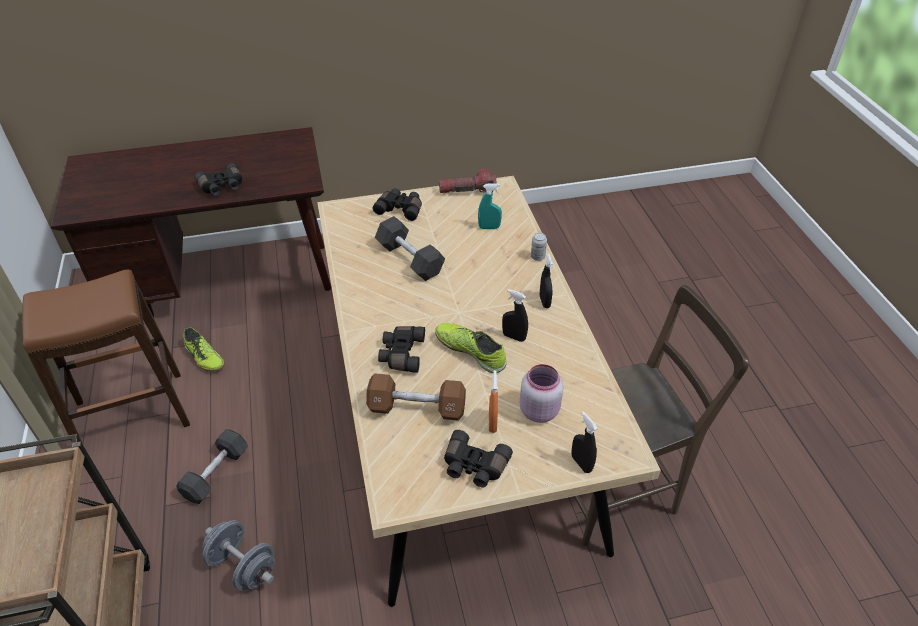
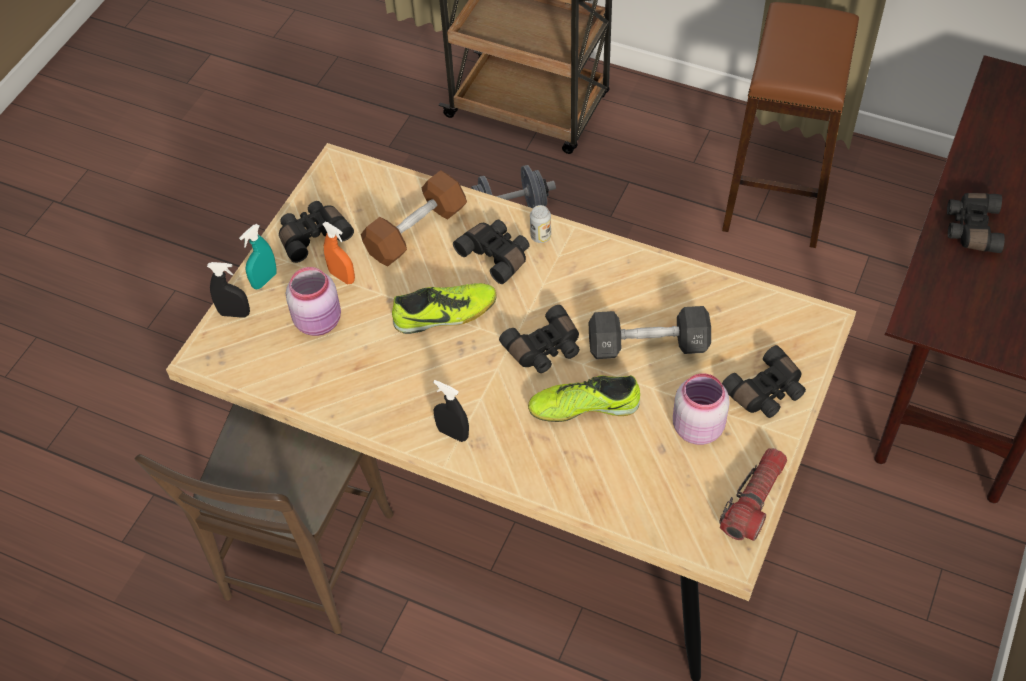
camera: 130 degrees right, 10 degrees up
(204, 357) = (827, 278): shoe -> shoe (584, 407)
(216, 473) = (636, 230): black dumbbell -> none
(444, 222) = (697, 426): none -> pink jar
(452, 295) = (545, 349): none -> black binoculars
(489, 227) = (643, 471): turquoise spray bottle -> turquoise spray bottle (264, 280)
(514, 337) = (429, 366): black spray bottle -> none
(537, 257) = (536, 484): can -> can (540, 236)

